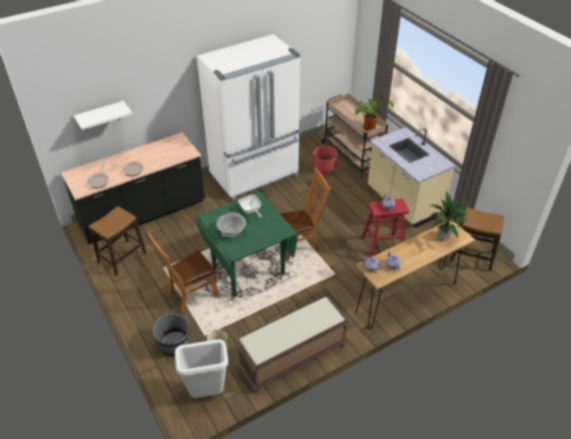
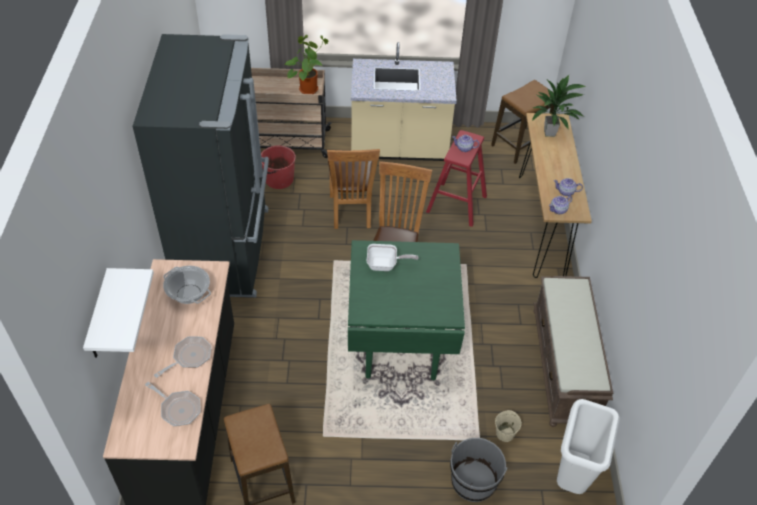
camera: 60 degrees left, 5 degrees up
(190, 295) = (398, 426): brown chair -> brown chair (351, 213)
(231, 231) = (409, 301): cooking pot -> cooking pot (189, 294)
(255, 175) = (226, 250): white fridge -> black fridge

